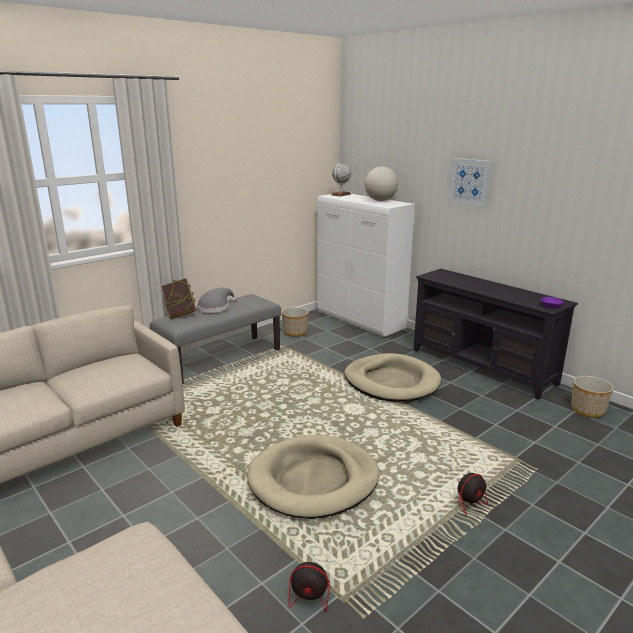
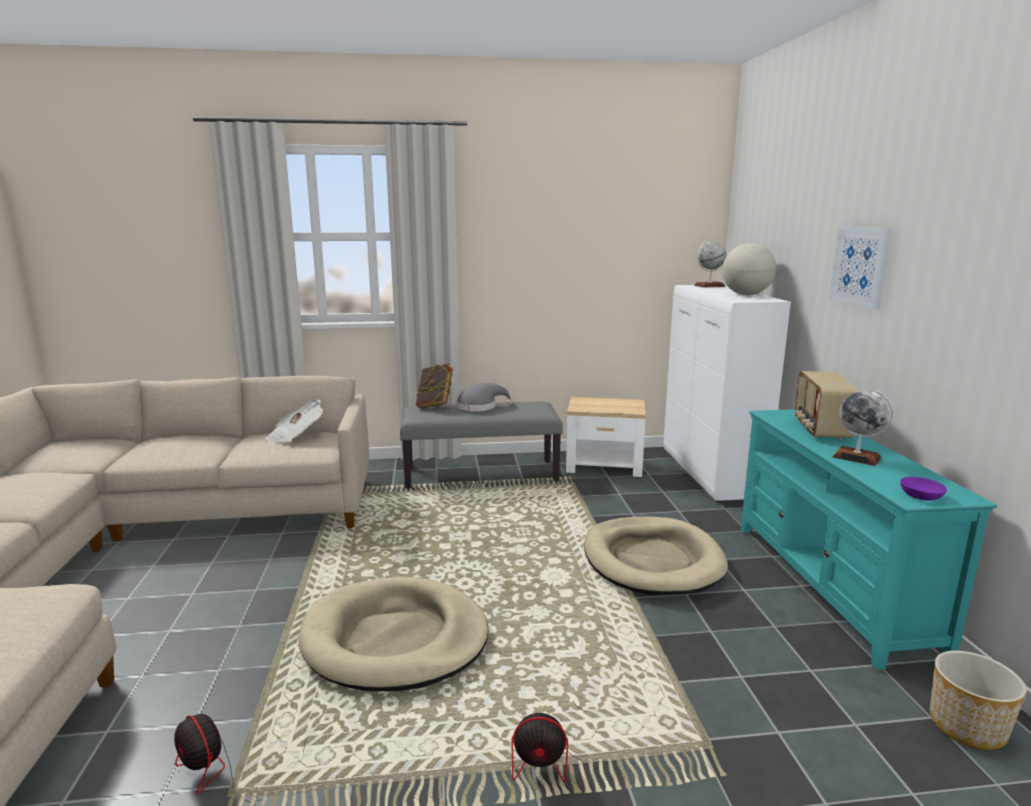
camera: 35 degrees right, 5 degrees down
(106, 365) = (295, 436): none -> newspaper
(295, 332) = (604, 467): planter -> side table
(464, 280) = (819, 430): none -> radio
(482, 367) = (830, 586): black tv stand -> turquoise tv stand
(501, 292) = (856, 457): none -> globe

